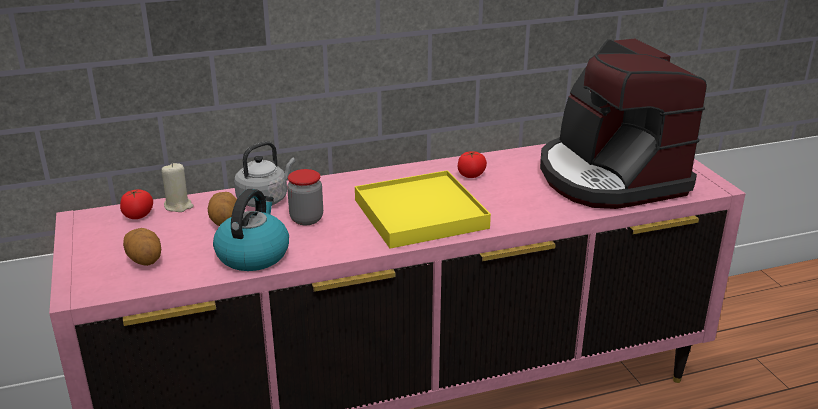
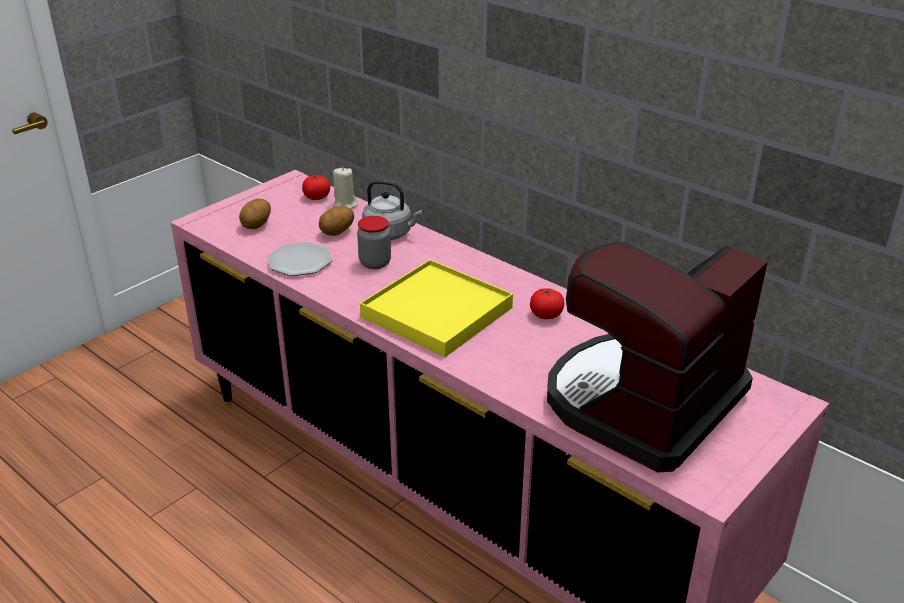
camera: 60 degrees right, 5 degrees up
(253, 254) = (299, 261): kettle -> plate

